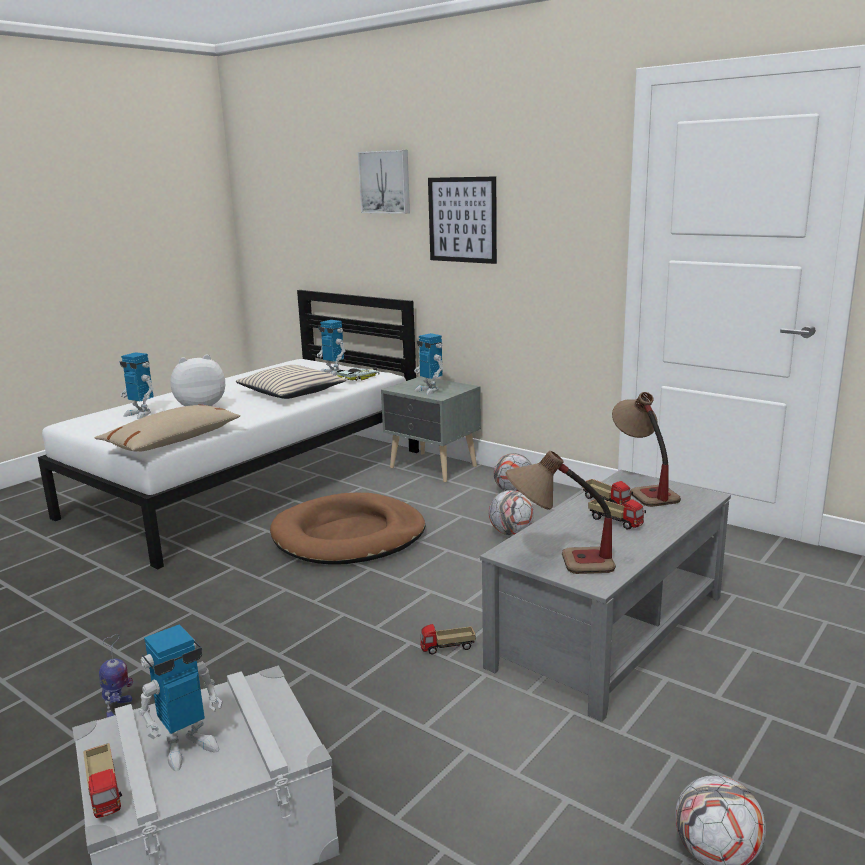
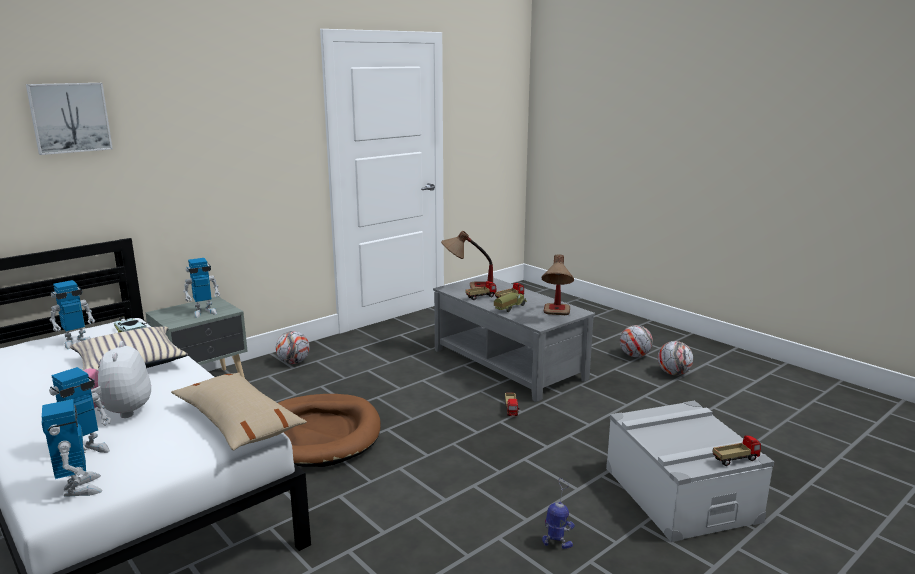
camera: 80 degrees left, 0 degrees up
(187, 747) = (692, 438): toy robot -> toy robot (79, 488)
(462, 220) = (179, 149): picture -> none
(511, 533) = (366, 372): football -> football (634, 355)
(570, 525) = (509, 308): none -> toy truck

